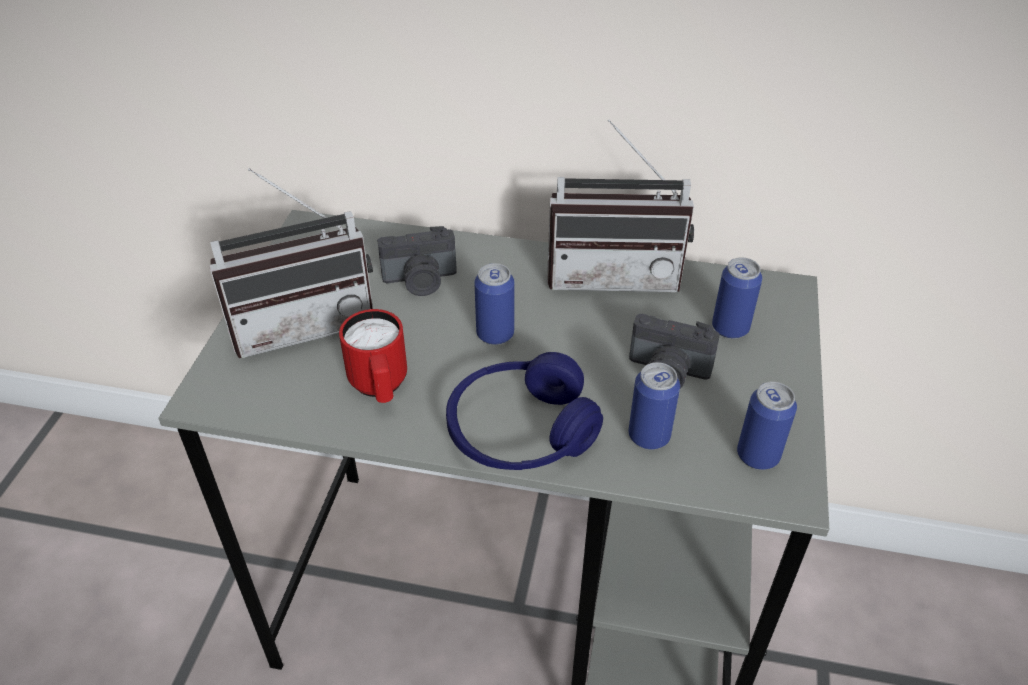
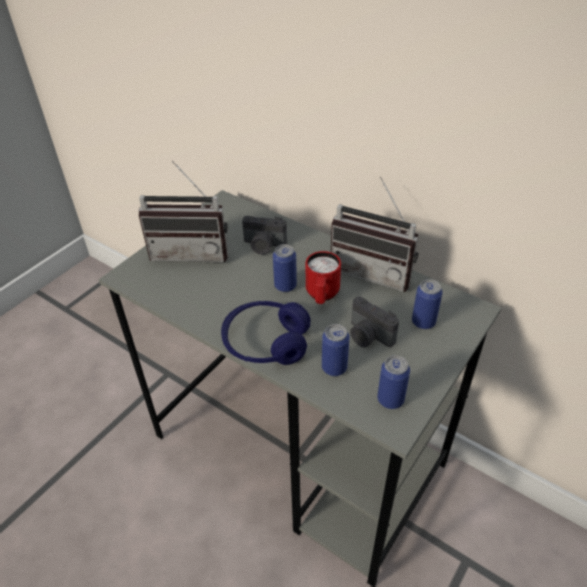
camera: 25 degrees right, 0 degrees up
(380, 388) = (208, 296): red mug -> red mug (322, 296)

